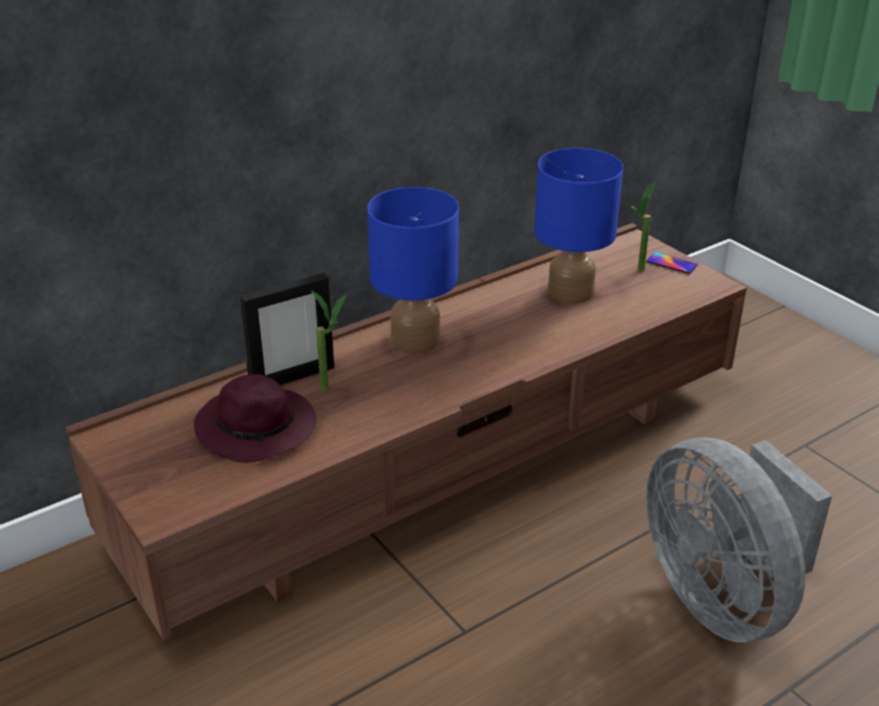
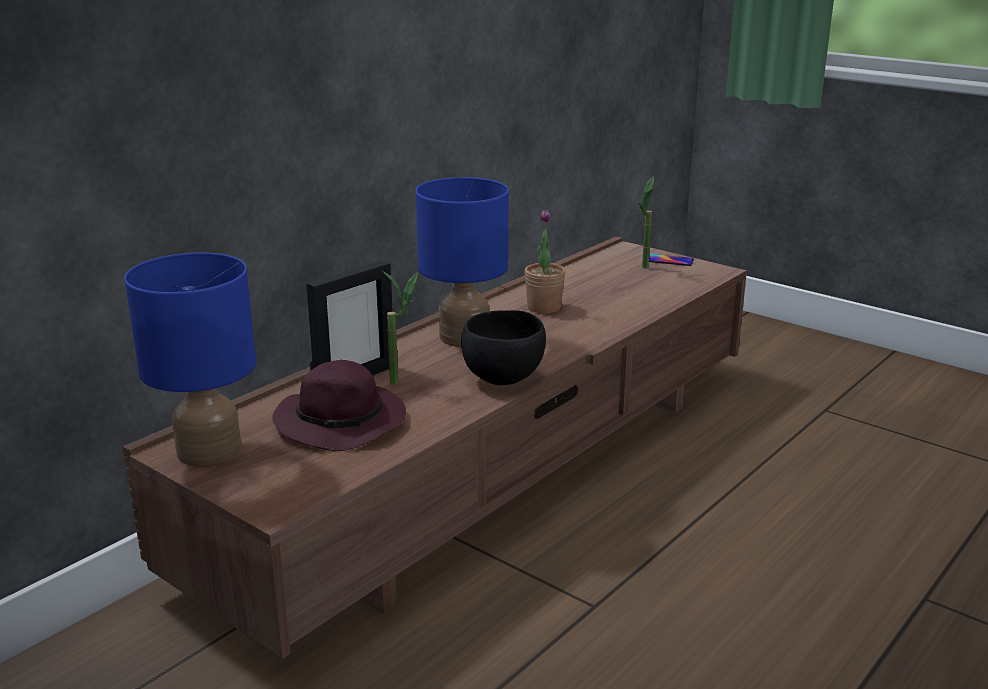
camera: 15 degrees left, 10 degrees down
(425, 398) = (502, 378): none -> black bowl
(510, 312) = (544, 307): none -> potted plant
(569, 292) = (591, 288): blue table lamp -> blue table lamp (207, 451)
(722, 597) = (823, 536): grey fan -> none

